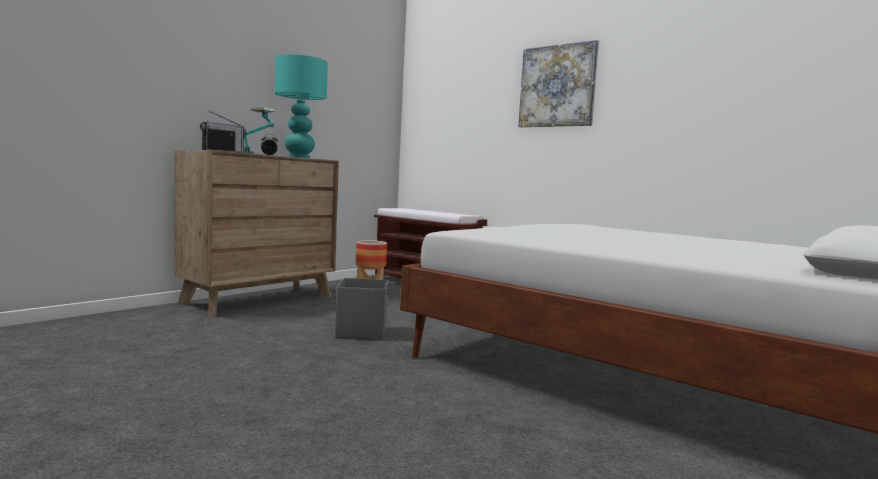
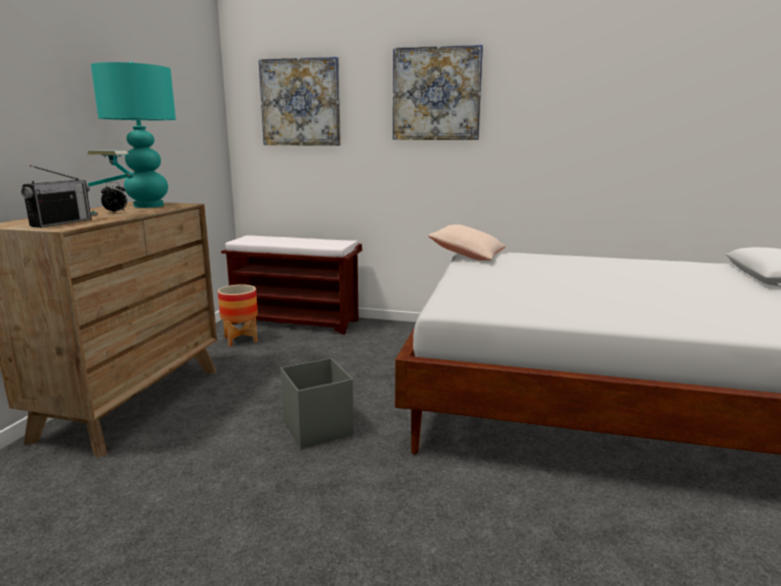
camera: 25 degrees left, 10 degrees up
(452, 99) = (300, 102): none -> picture
(551, 223) = (467, 255): none -> beige pillow

